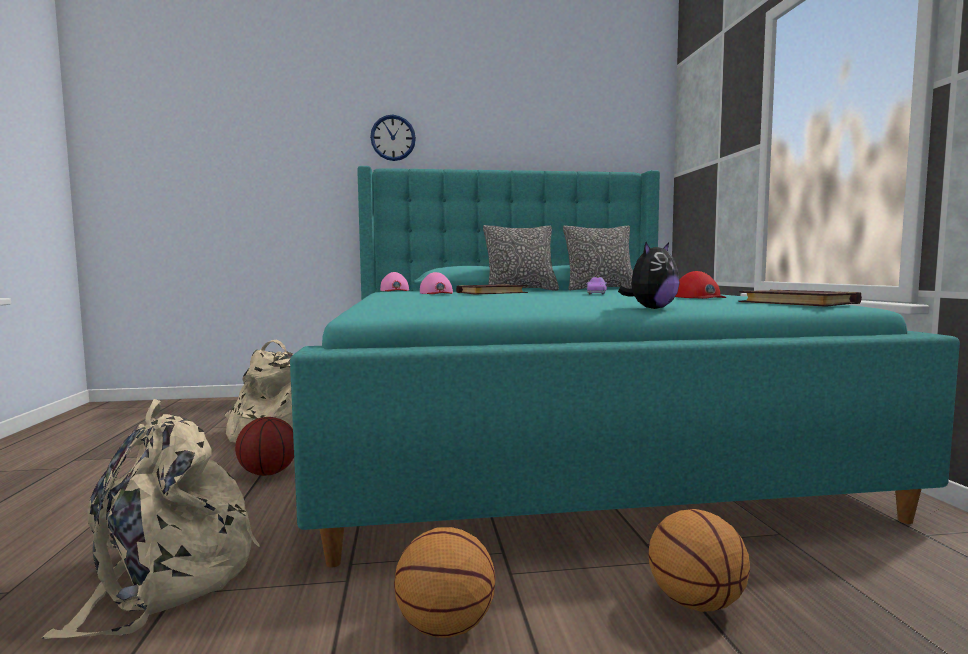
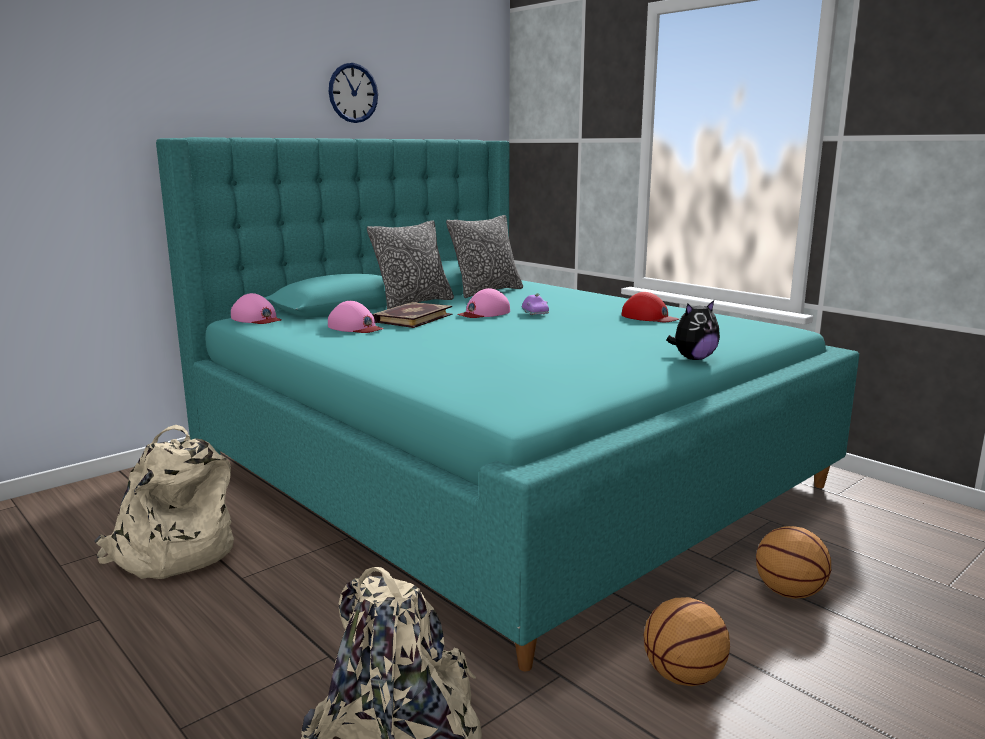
camera: 35 degrees left, 10 degrees up
(268, 473) = (280, 603): basketball -> none
(393, 138) = (195, 88): wall clock -> wall clock (353, 93)
(554, 293) = (484, 313): none -> pink cap
(651, 308) = (693, 358): plush toy -> plush toy turned 45 degrees clockwise
(798, 302) = (751, 327): book -> none

